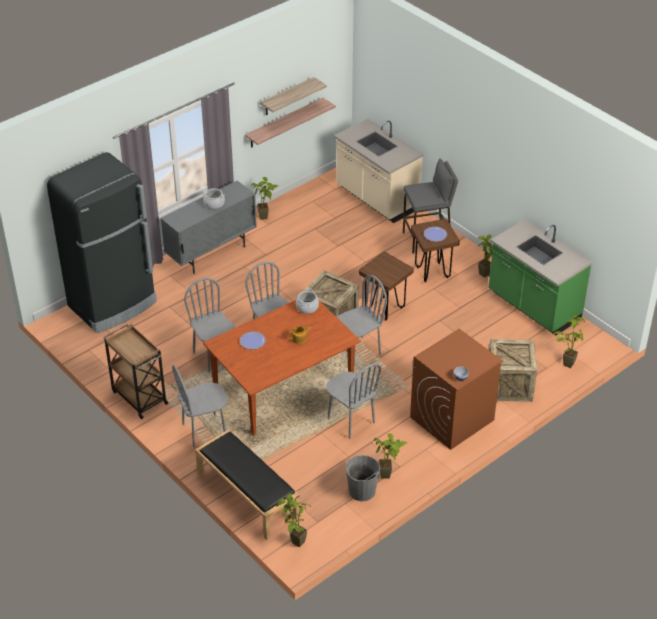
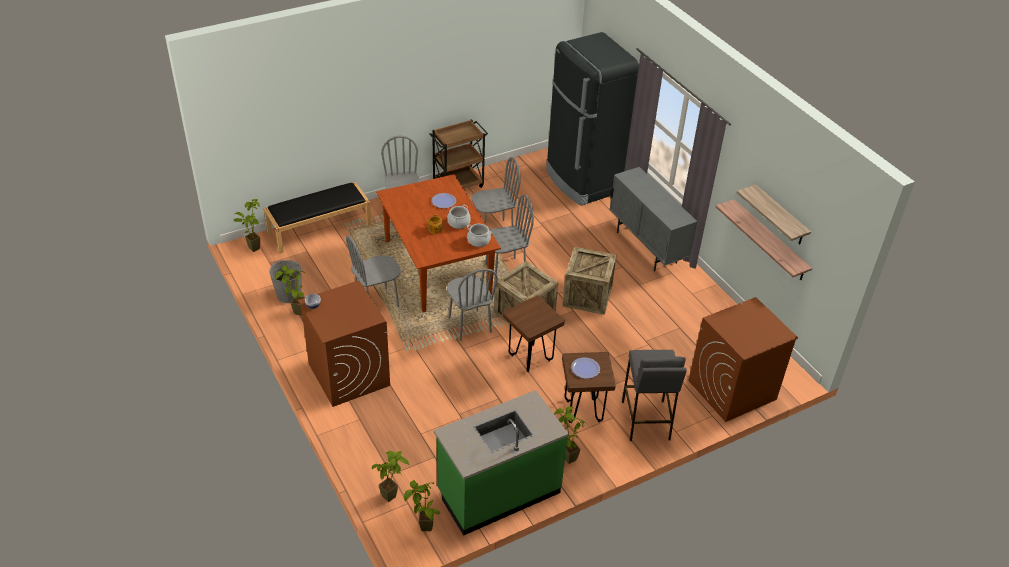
camera: 100 degrees right, 0 degrees up
(214, 204) = (656, 201): cooking pot -> cooking pot (458, 223)
(267, 217) = (703, 294): potted plant -> potted plant (424, 531)
(376, 199) = (732, 390): beige counter -> brown washing machine
(509, 385) = (376, 433): crate -> crate (587, 296)

